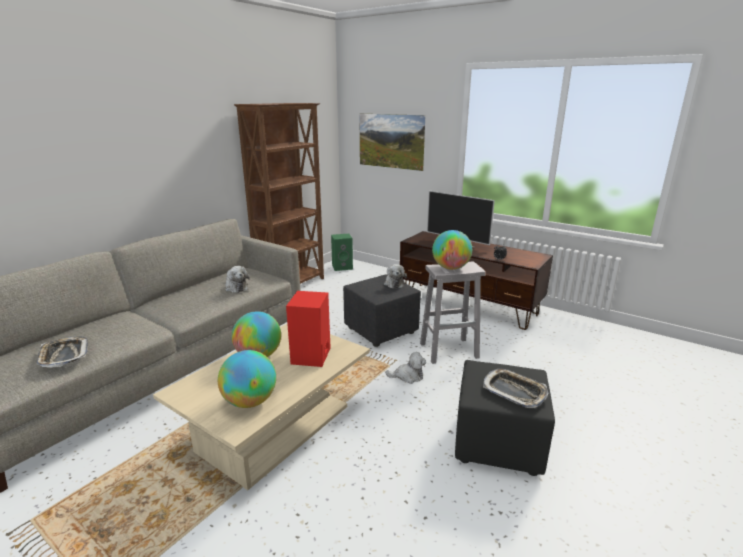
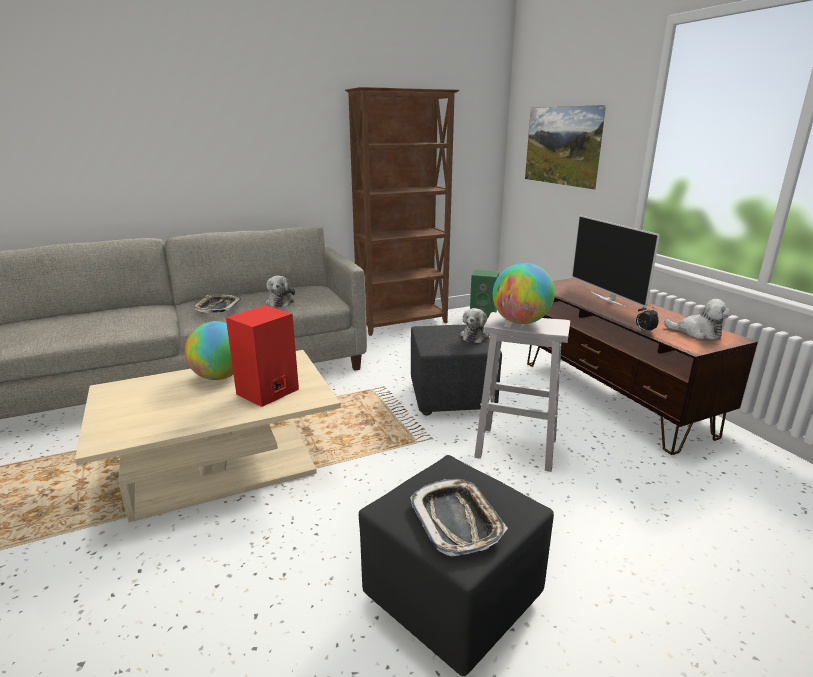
camera: 30 degrees right, 0 degrees up
(64, 355) = (63, 329): tray -> tray (218, 307)
(250, 401) = (148, 419): globe -> none
(408, 376) = (425, 463): plush toy -> plush toy (697, 333)

